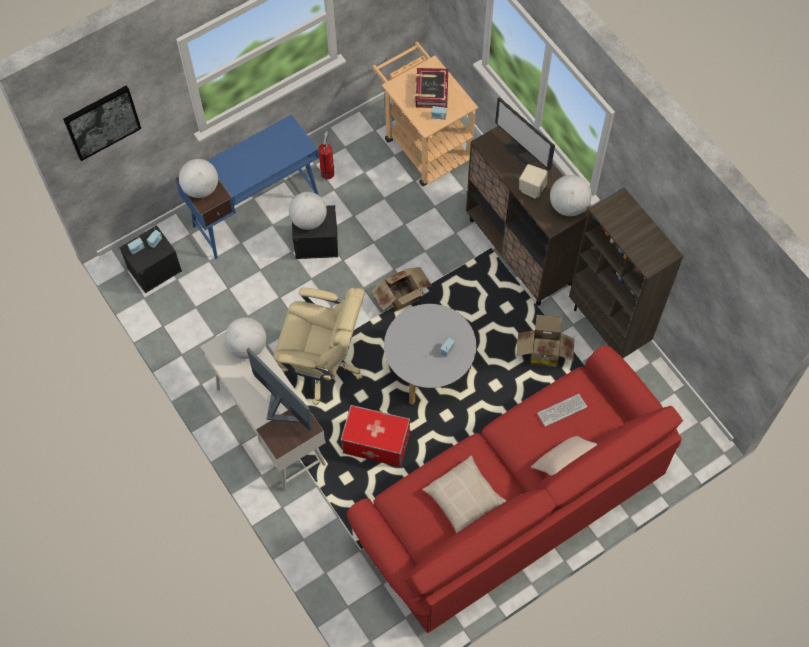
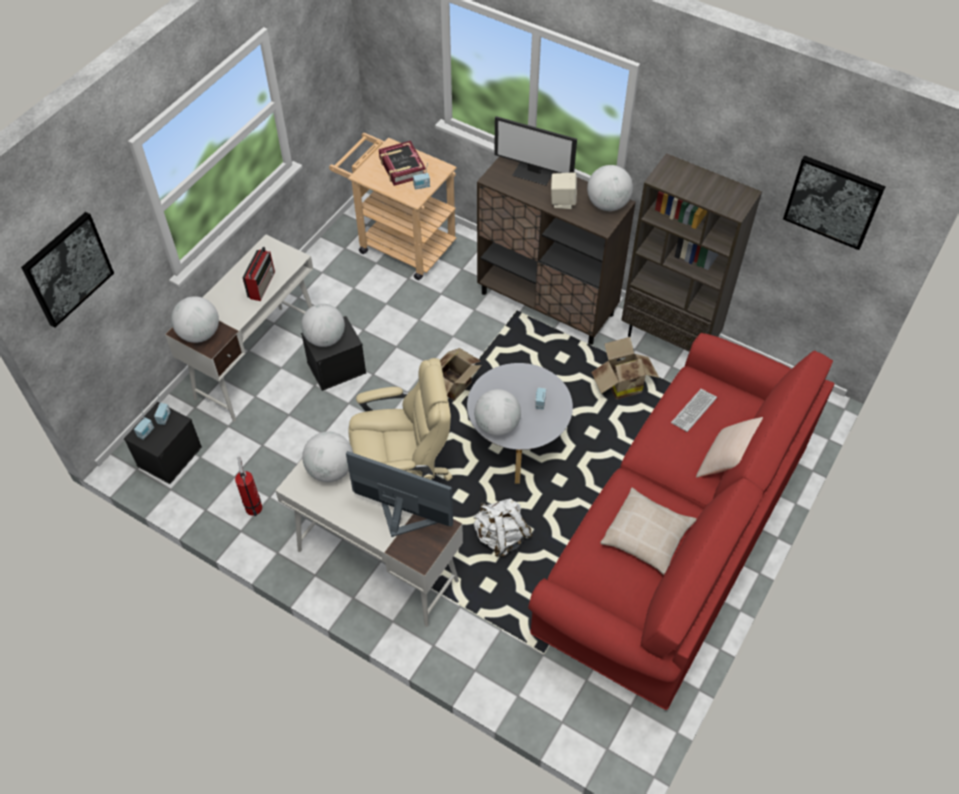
camera: 25 degrees left, 10 degrees down
(257, 212) = (258, 361): blue desk -> white desk
(267, 161) = (262, 284): none -> radio
(328, 172) = (315, 300): fire extinguisher -> fire extinguisher (253, 506)
(376, 443) = (501, 537): storage box -> white backpack
(402, 355) = (497, 425): none -> globe
(729, 292) = (833, 201): none -> picture

